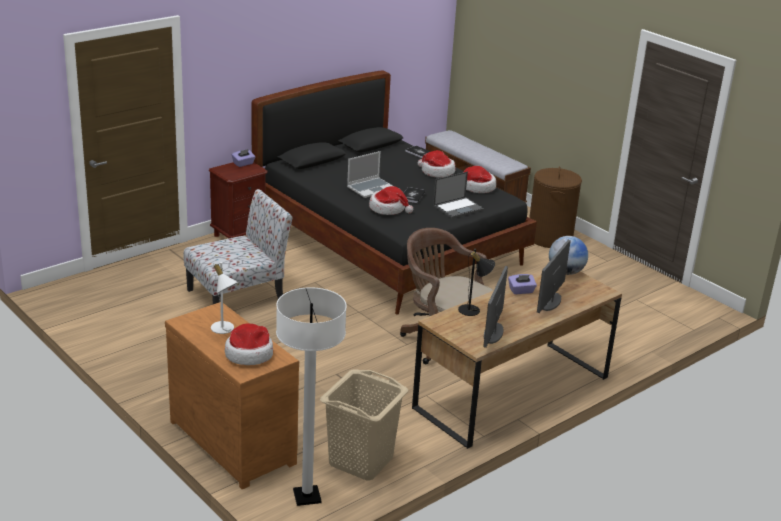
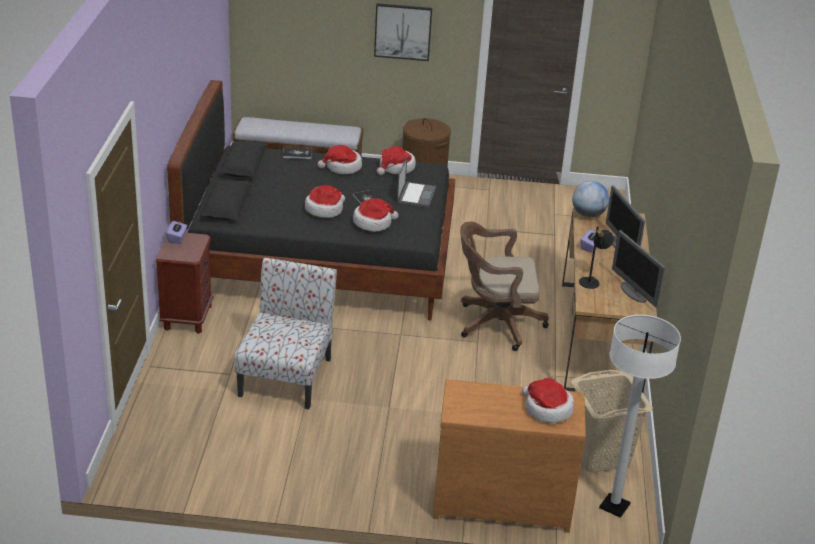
camera: 45 degrees left, 5 degrees up
(224, 330) = (494, 401): white table lamp -> none
(371, 188) = (324, 209): laptop -> hat
(569, 80) = (403, 31): none -> picture

